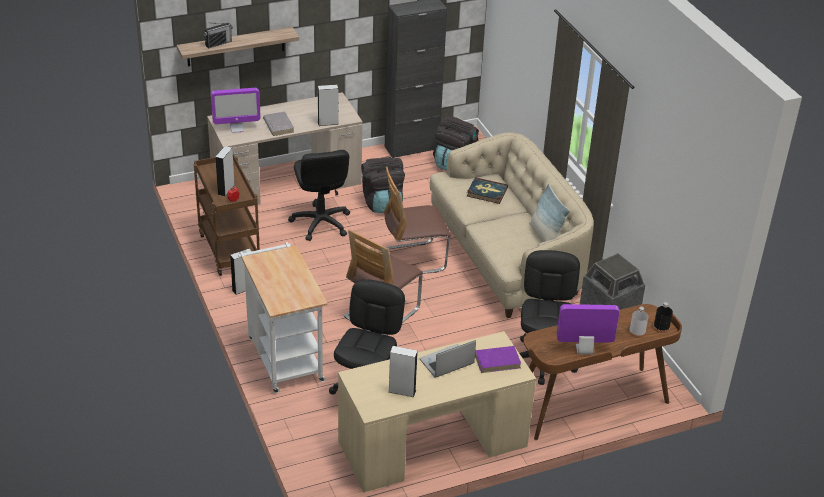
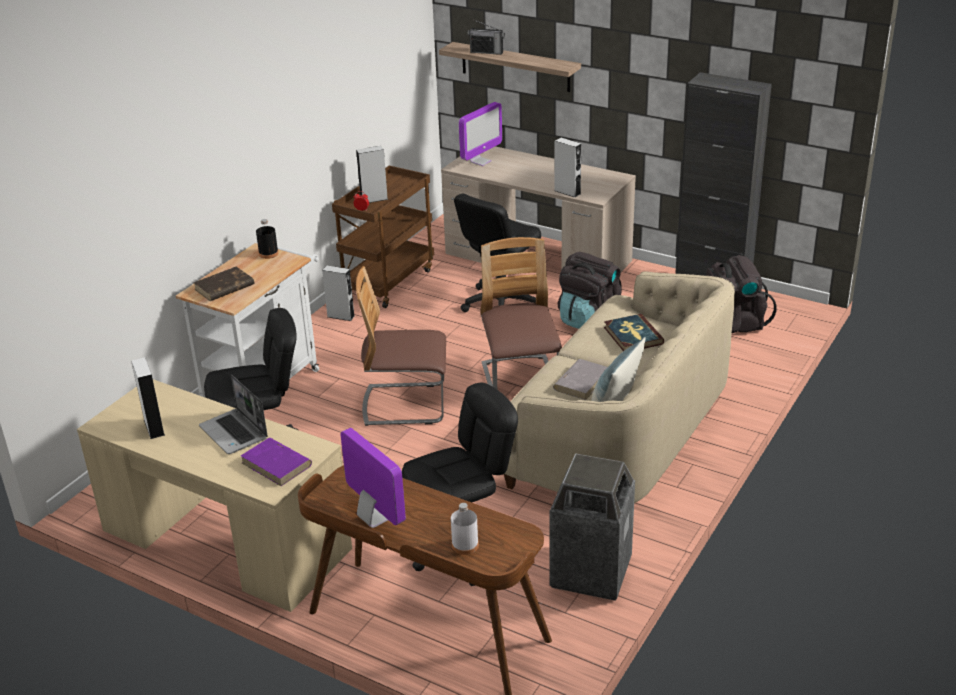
camera: 55 degrees right, 5 degrees down
(236, 128) = (480, 161): monitor -> monitor turned 90 degrees counterclockwise
(278, 125) = (519, 174): grey book -> grey book (581, 381)
(288, 293) = (224, 287): none -> brown book
(412, 260) = (520, 380): chair -> chair turned 45 degrees clockwise
(446, 363) = (235, 433): laptop -> laptop turned 150 degrees counterclockwise
(661, 327) = (501, 561): black bottle -> black bottle (268, 254)

